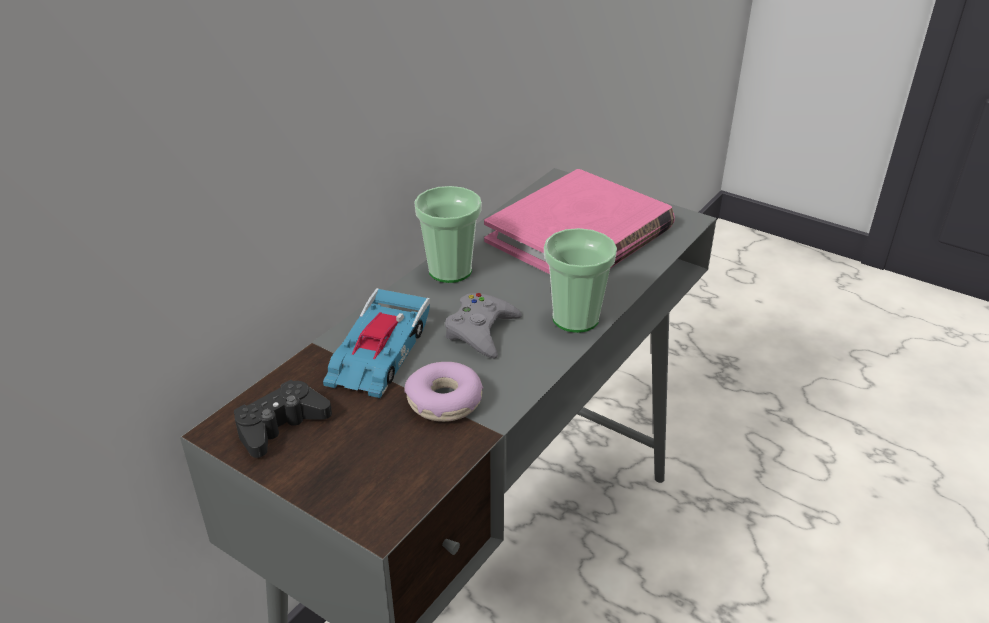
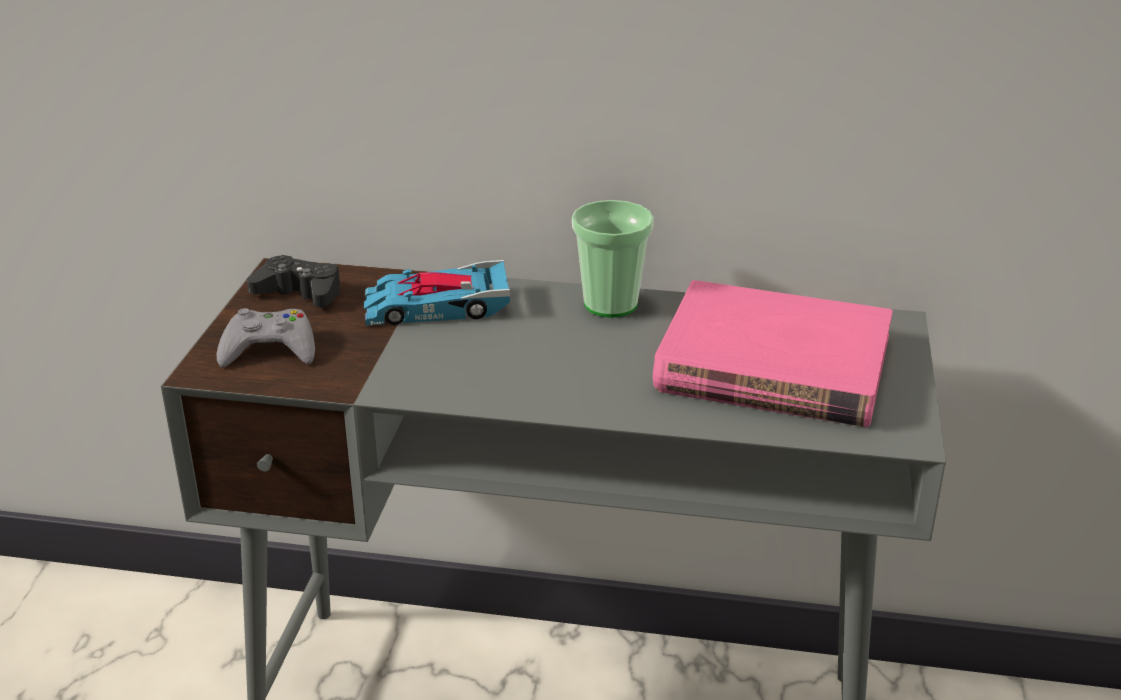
camera: 65 degrees right, 5 degrees down
(445, 402) = (383, 359): donut -> none
(481, 331) = (514, 350): grey game controller -> grey game controller (269, 349)
(575, 318) = (586, 400): cup -> none

